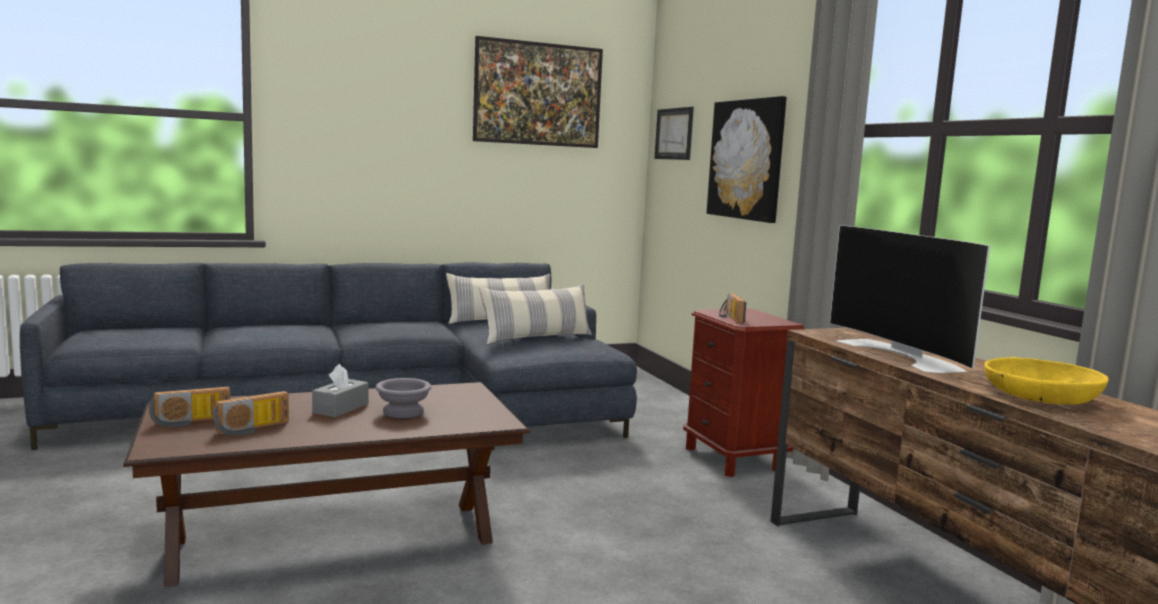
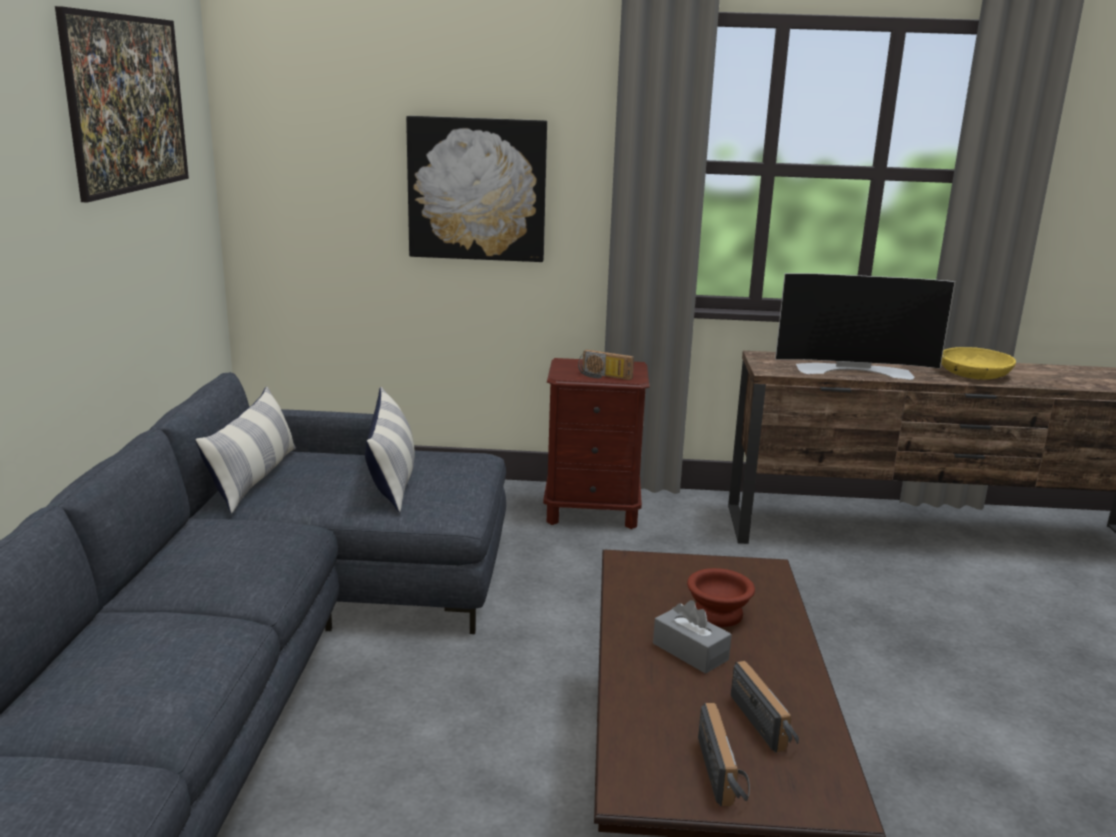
camera: 65 degrees left, 10 degrees up
(404, 412) = (716, 613): grey bowl -> brown bowl
(674, 134) = (295, 149): picture -> none

